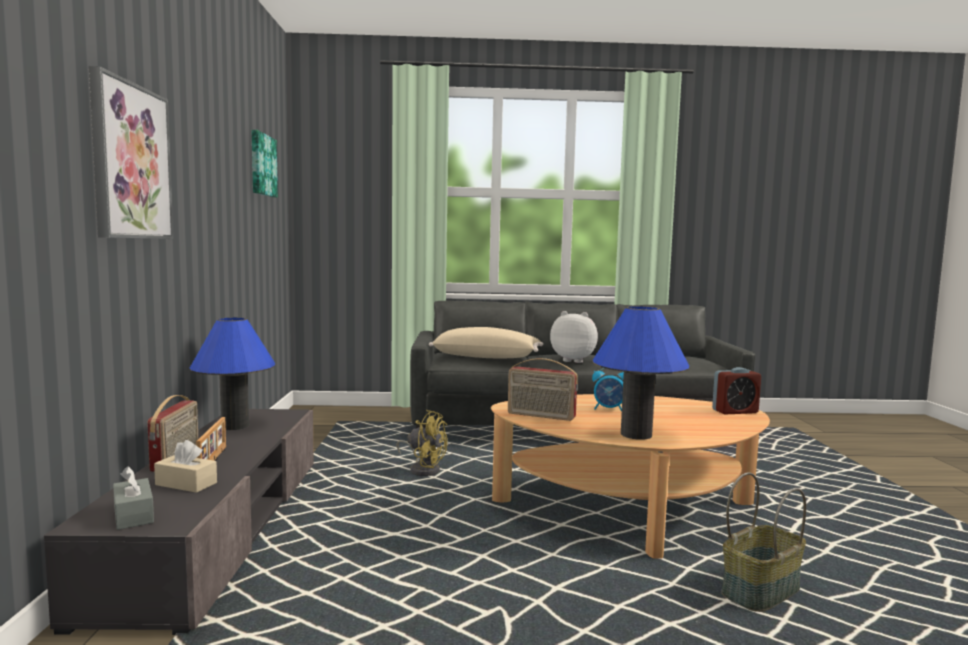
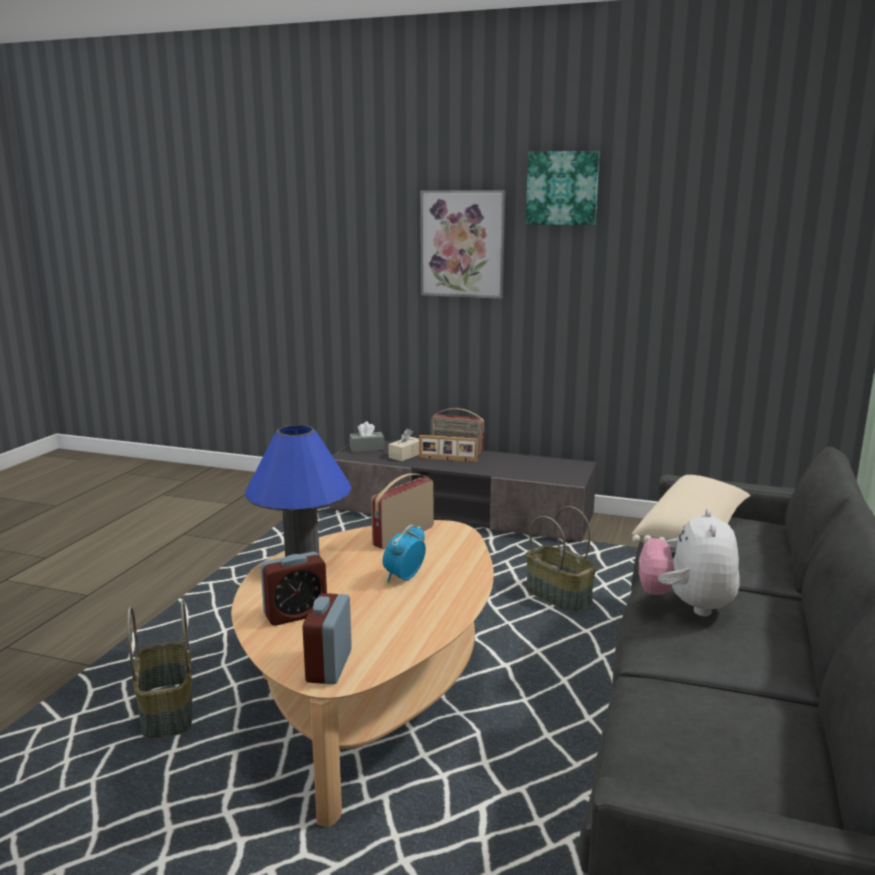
camera: 110 degrees right, 10 degrees up
(235, 426) = (533, 463): blue table lamp -> none
(261, 165) = (758, 212): picture -> picture (562, 188)
(423, 469) = (559, 596): yellow fan -> basket
(574, 360) = (686, 606): plush toy -> plush toy turned 150 degrees clockwise
(703, 425) = (295, 614): none -> alarm clock

